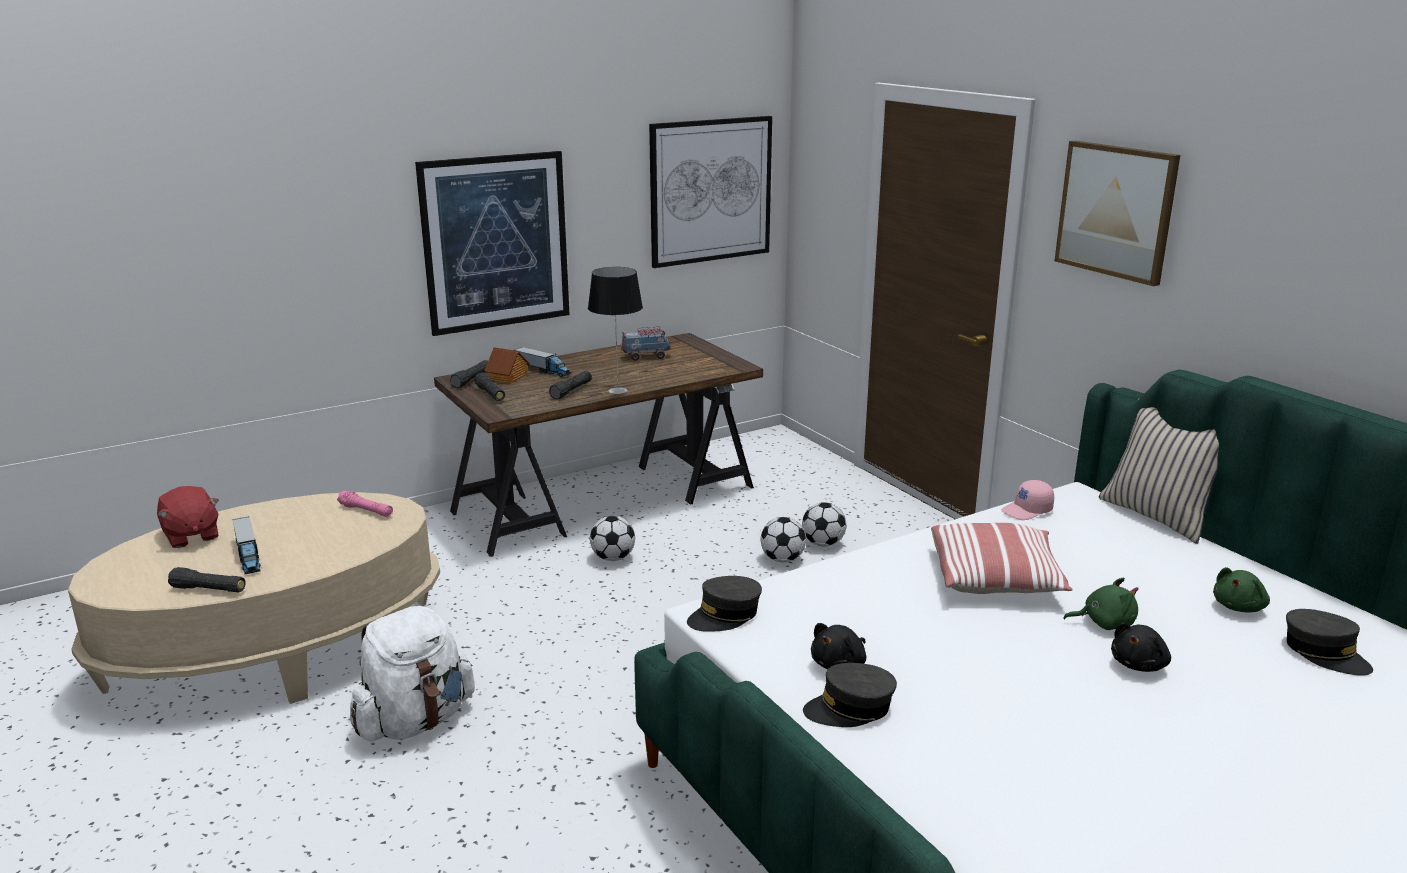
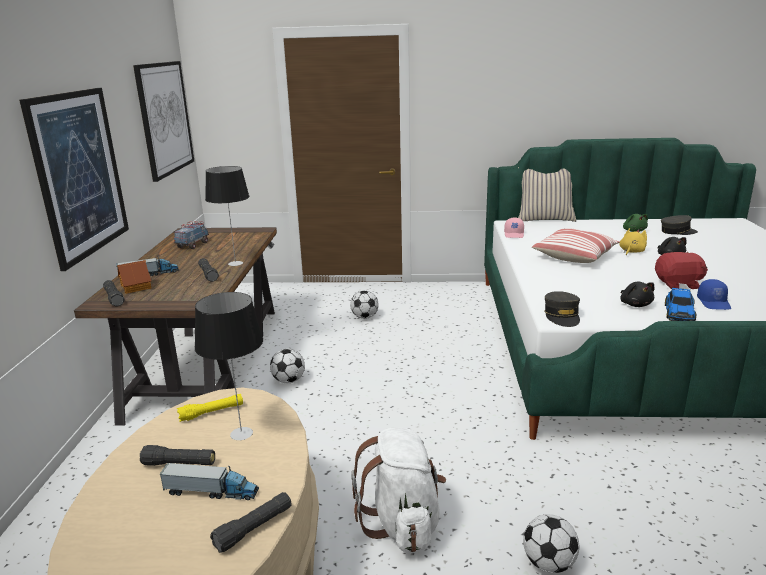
camera: 55 degrees left, 0 degrees up
(191, 536) = (111, 524): red plush toy -> red plush toy (678, 284)
(340, 535) = (240, 433): none -> table lamp
(366, 511) = (211, 412): pink flashlight -> yellow flashlight
(490, 394) = (158, 298): black flashlight -> black flashlight (179, 464)
(782, 559) = (365, 332): football -> football (548, 563)
(850, 708) = (679, 313): grey cap -> toy car
(941, 737) = (714, 303): none -> blue cap
(1104, 623) = (631, 251): green plush toy -> yellow plush toy
(1116, 211) = (475, 77): picture -> none

